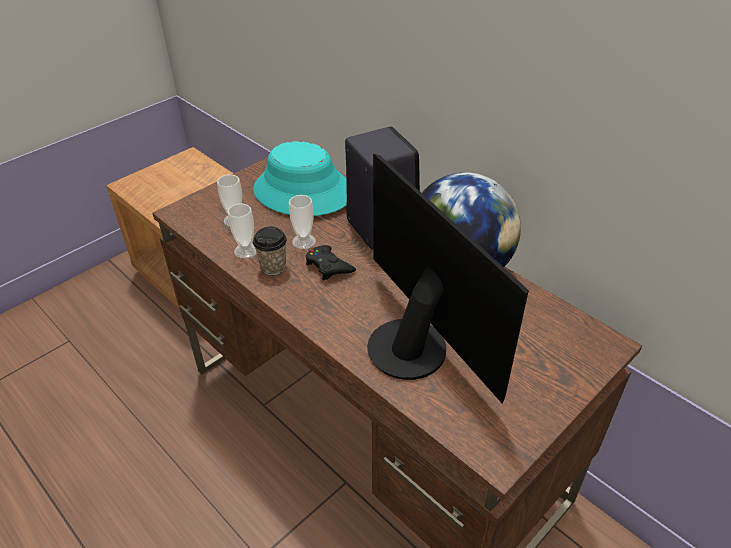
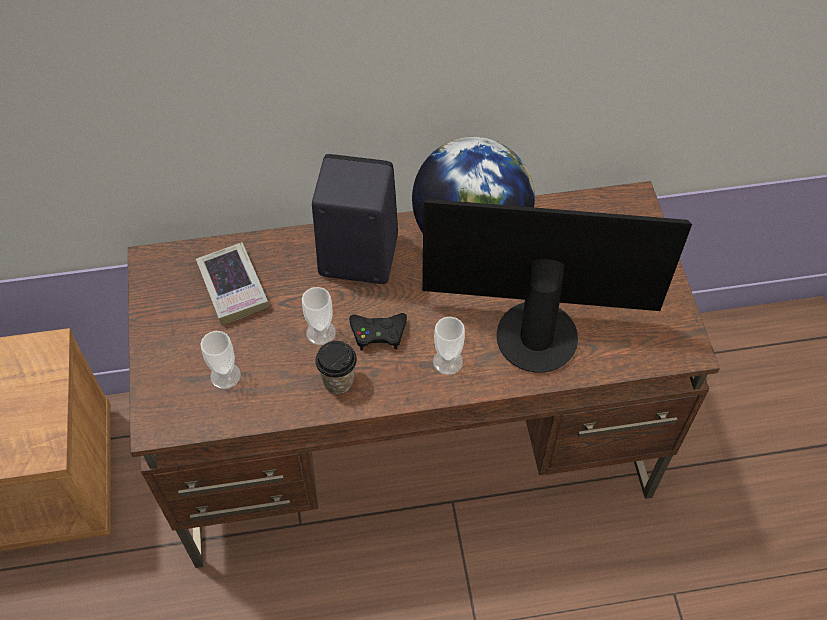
camera: 55 degrees left, 15 degrees up
(246, 250) = (289, 391): cup -> cup (447, 361)
(303, 192) = (233, 287): turquoise hat -> book

